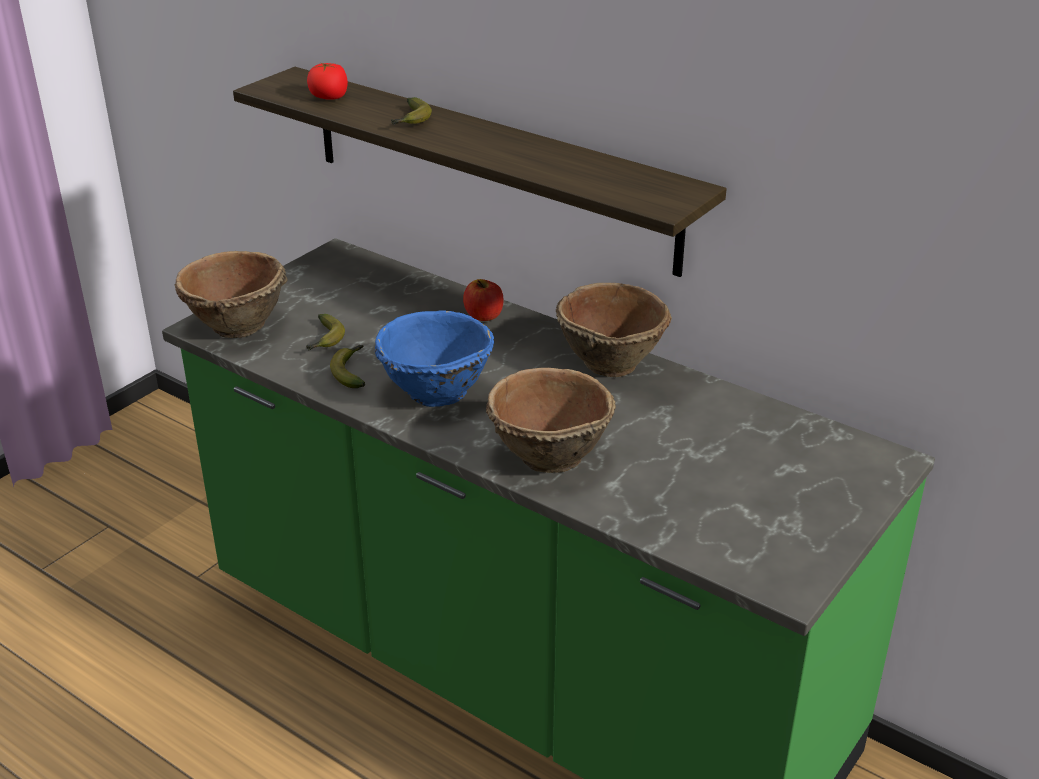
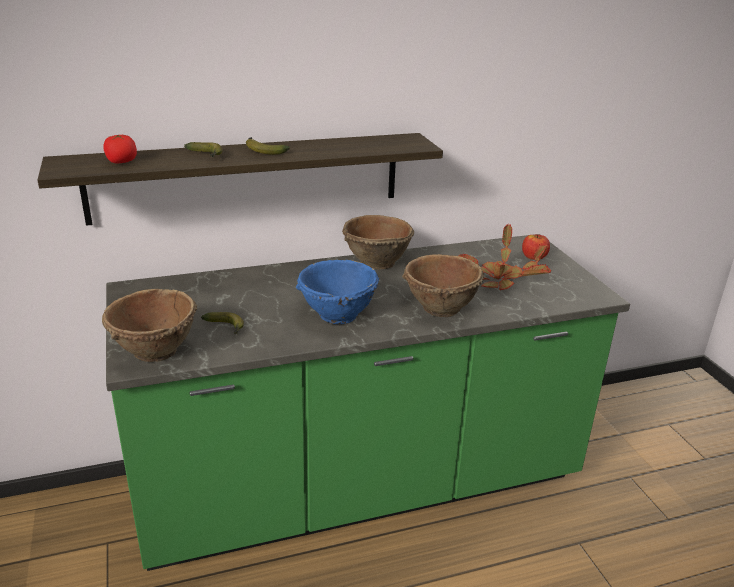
camera: 55 degrees left, 5 degrees down
(351, 371) = (276, 332): banana -> banana (263, 150)
(484, 316) = (280, 274): apple -> apple (534, 257)
(709, 475) = (502, 279): none -> potted plant

